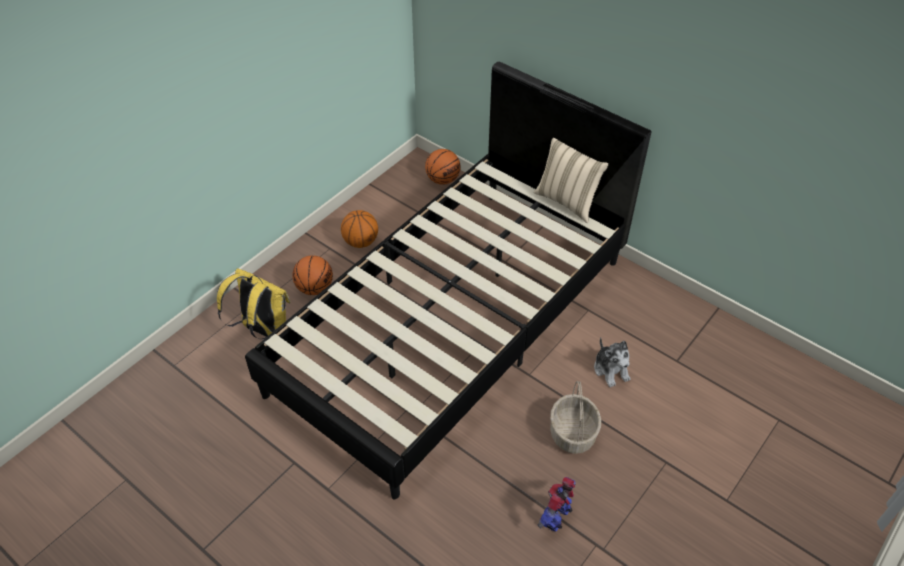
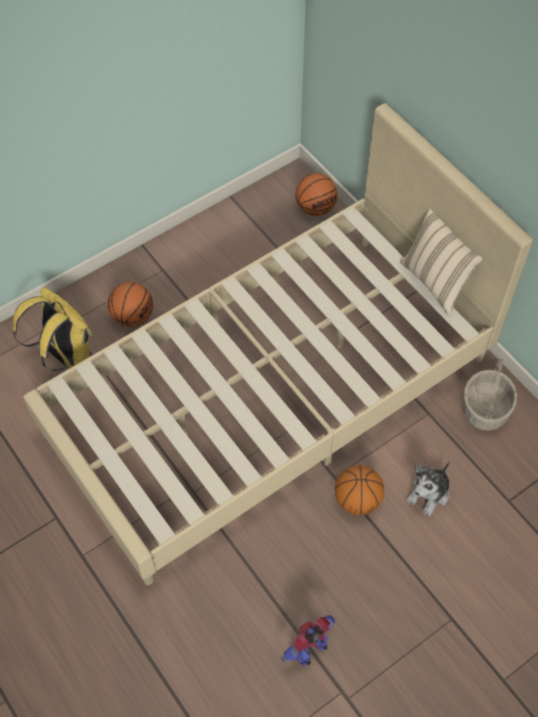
camera: 15 degrees right, 10 degrees up
(361, 242) = (199, 269): basketball -> basketball (357, 500)
(452, 324) = (269, 395): black bed -> beige bed
(573, 434) = (360, 559): basket -> basket (485, 410)
(611, 370) = (429, 493): plush toy -> plush toy turned 45 degrees clockwise

